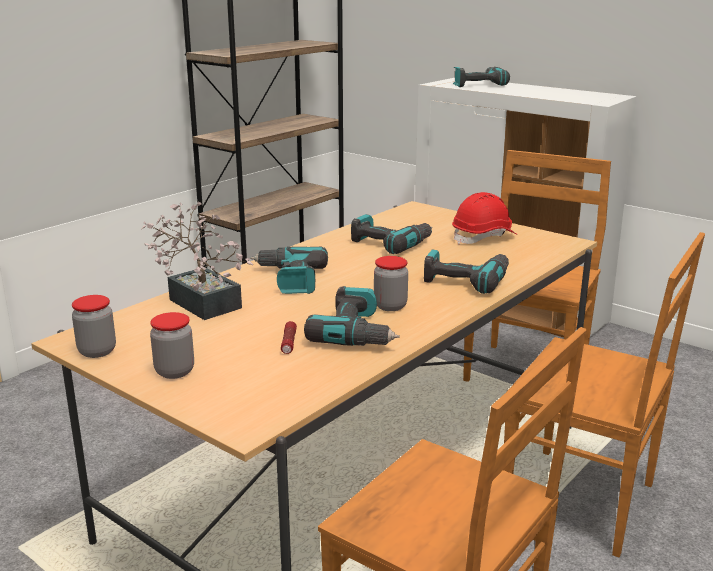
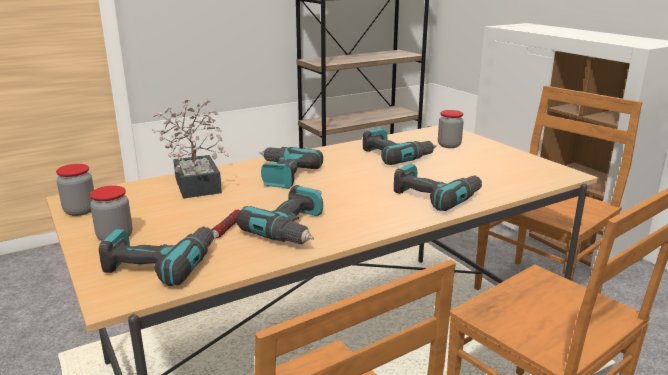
camera: 20 degrees right, 0 degrees up
(390, 306) = (345, 209): jar -> jar (449, 145)
(478, 84) = (539, 28): power drill -> power drill (161, 263)
(484, 237) = (486, 160): red hard hat -> none

